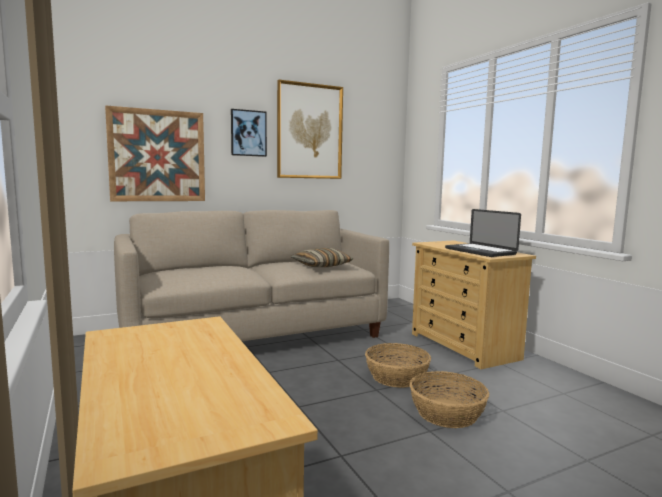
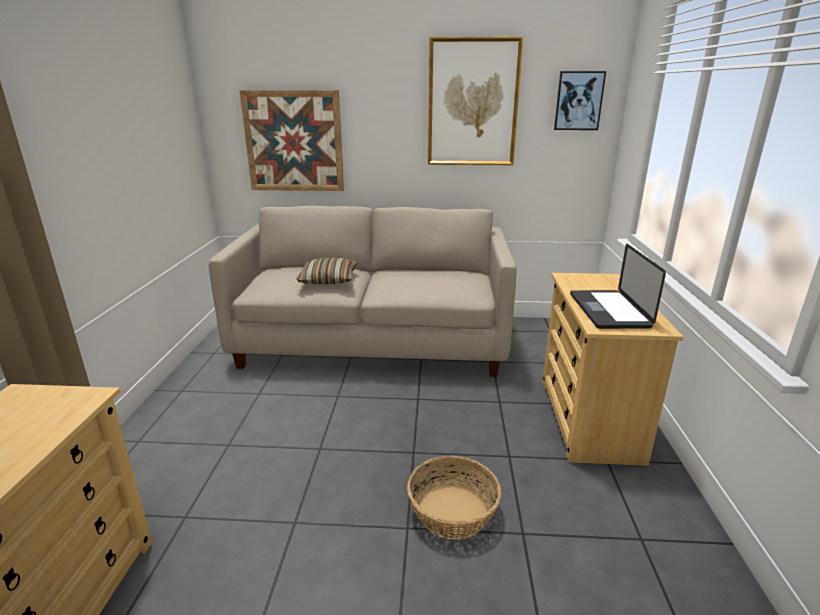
camera: 30 degrees right, 15 degrees up
(248, 133) = (392, 110): picture -> picture (578, 101)
(321, 265) = (434, 285): pillow -> pillow (328, 280)
(397, 377) = (454, 441): basket -> none

